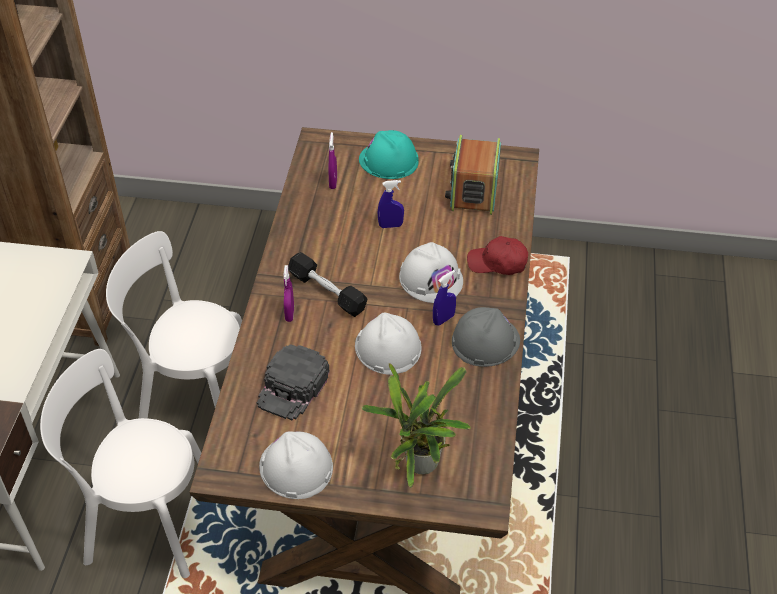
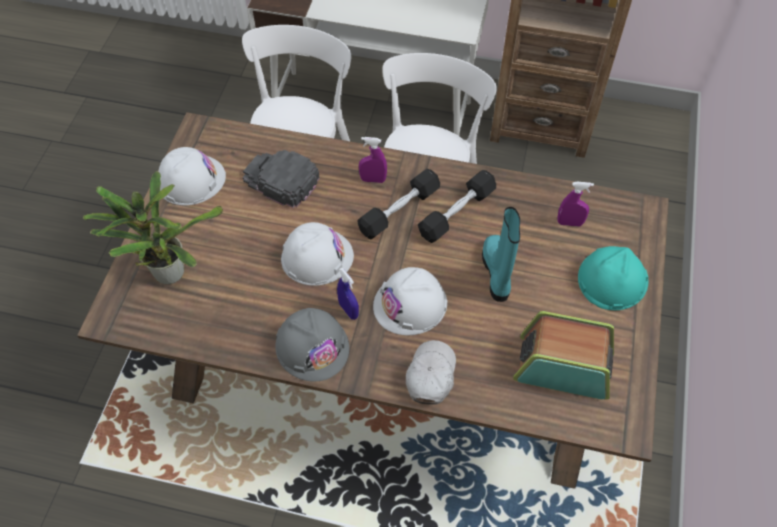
camera: 95 degrees right, 10 degrees up
(327, 252) = (456, 213): none -> black dumbbell
(390, 225) = (497, 273): blue spray bottle -> turquoise boot
(497, 263) = (430, 375): red cap -> white cap

